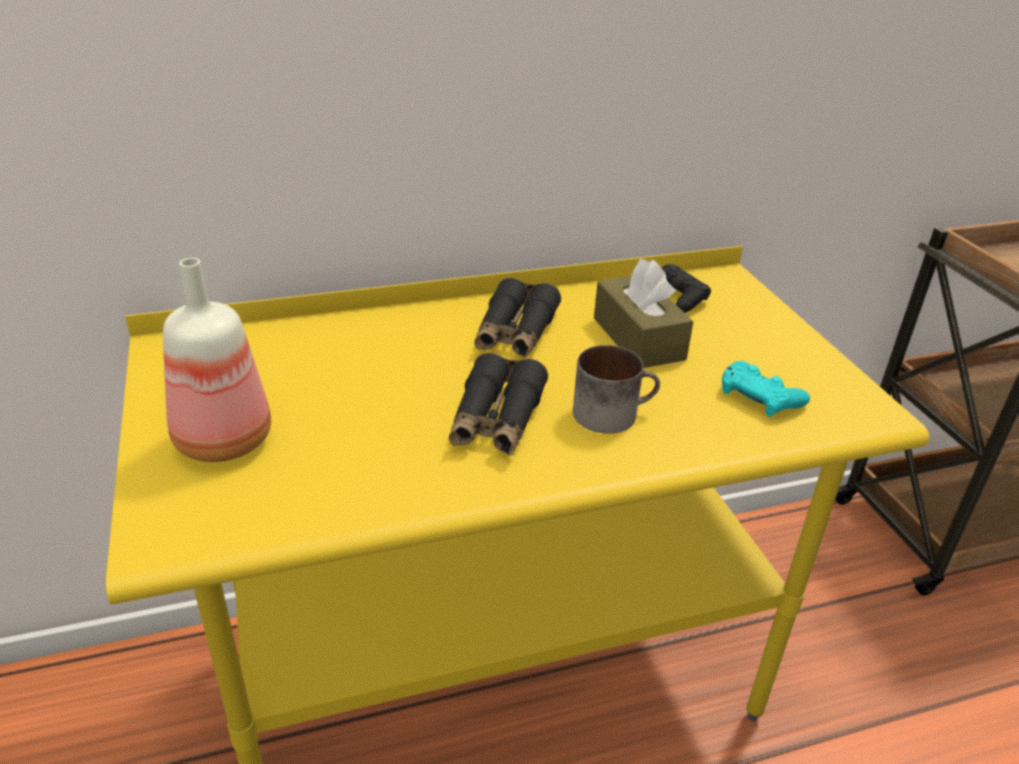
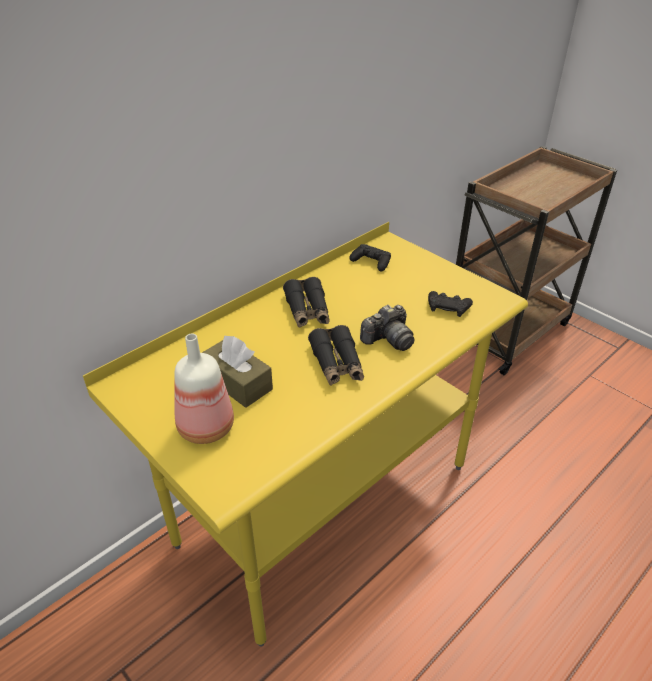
camera: 25 degrees left, 5 degrees up
(612, 412) = (388, 339): mug -> camera
(638, 338) = (371, 293): brown tissue box -> brown tissue box (237, 382)
(759, 397) = (448, 307): turquoise game controller -> black game controller

